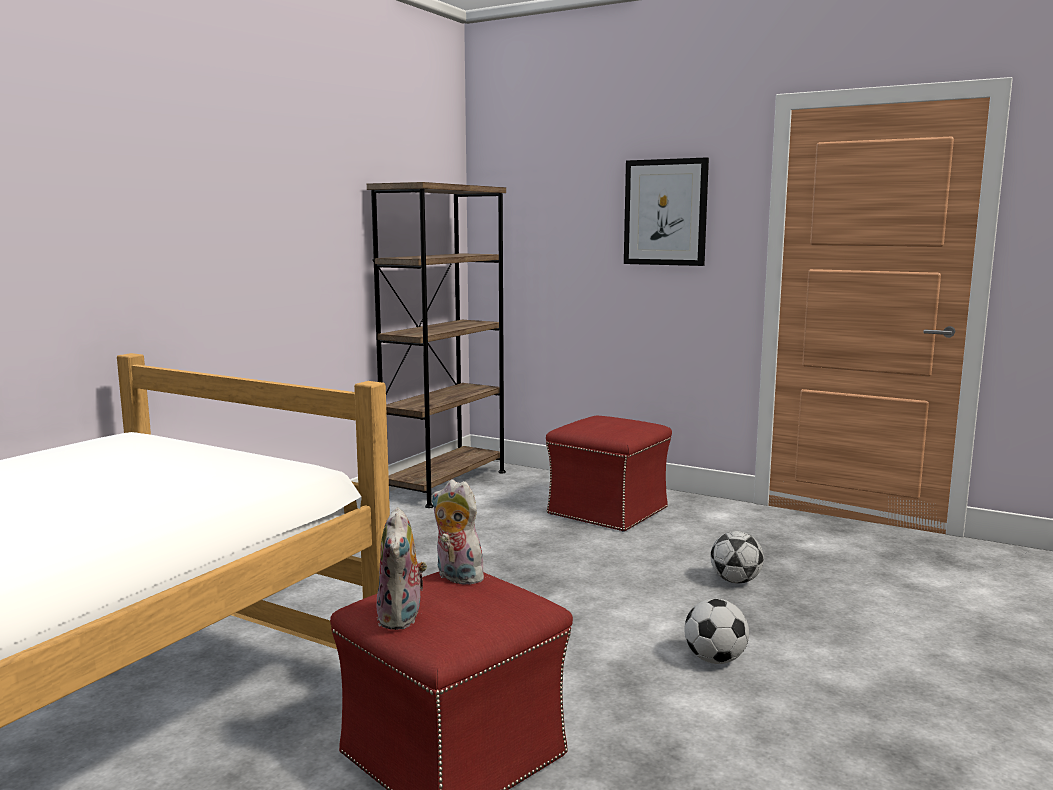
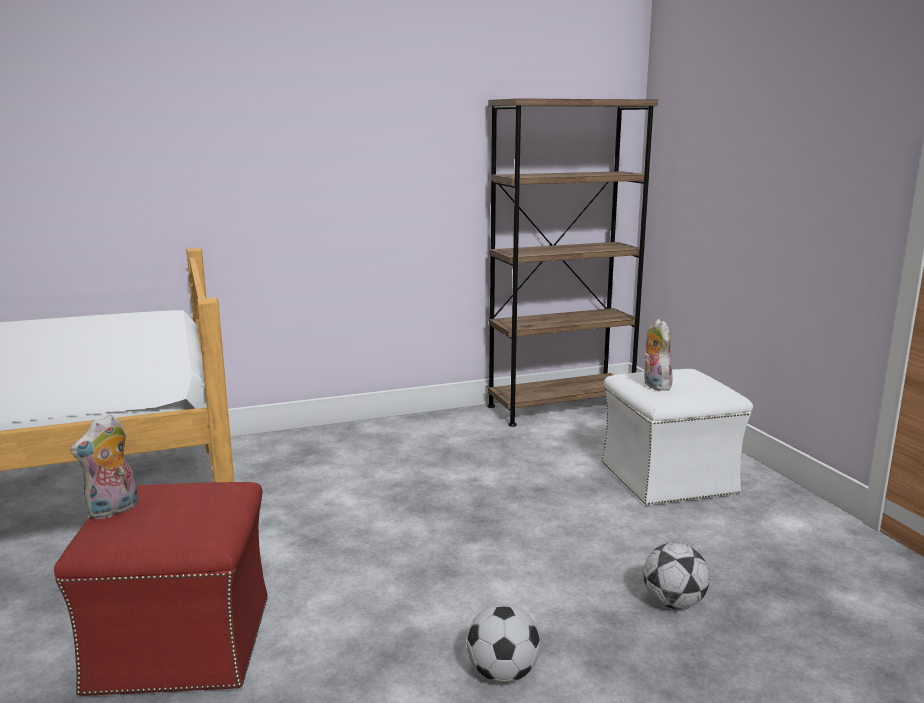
camera: 40 degrees right, 5 degrees up
(456, 577) = (214, 491): plush toy -> plush toy (654, 385)
(609, 511) = (668, 479): red ottoman -> white ottoman
(665, 212) = (810, 131): picture -> none

